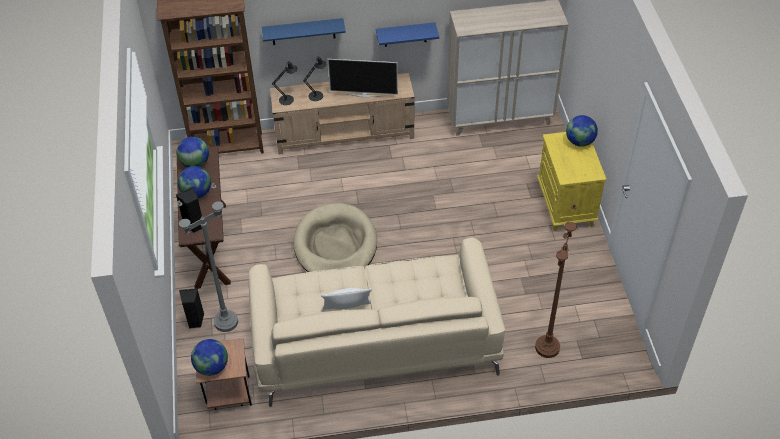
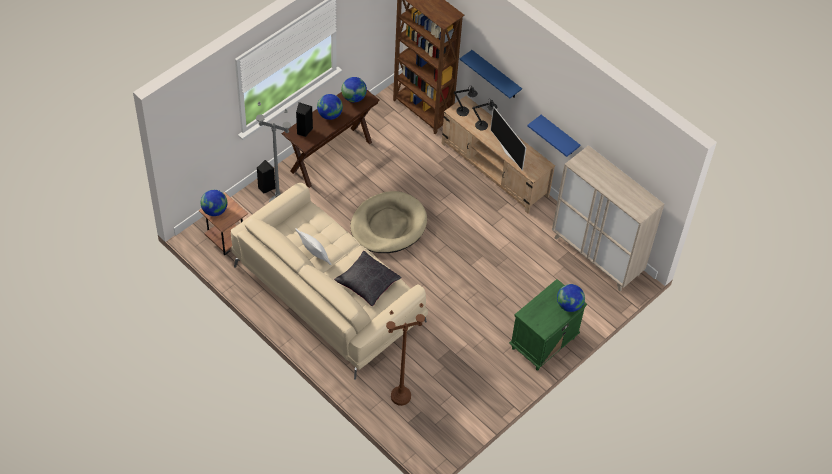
camera: 50 degrees right, 5 degrees up
(419, 284) = (367, 283): none -> black pillow
(566, 206) = (543, 343): yellow nightstand -> green nightstand

